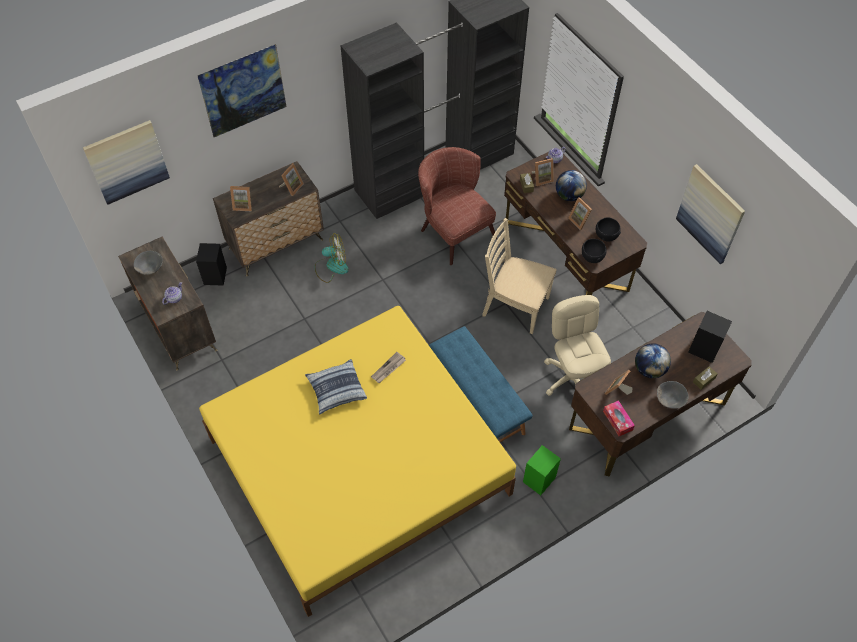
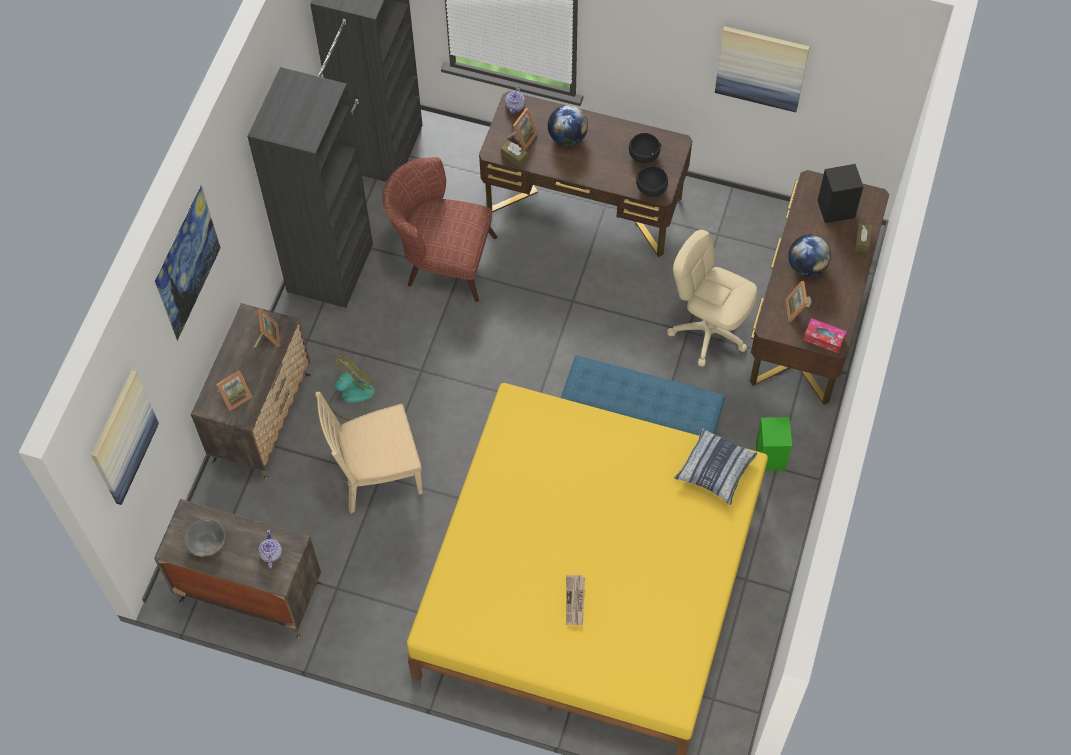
camera: 40 degrees left, 5 degrees up
(215, 275) = (230, 504): black speaker -> none
(336, 390) = (528, 517): pillow -> pillow (715, 469)
(388, 369) = (558, 455): newspaper -> newspaper (575, 601)
(515, 306) = (585, 297): beige chair -> beige chair (377, 474)
(580, 220) = (603, 157): picture frame -> none
(670, 399) = (850, 282): grey bowl -> none

